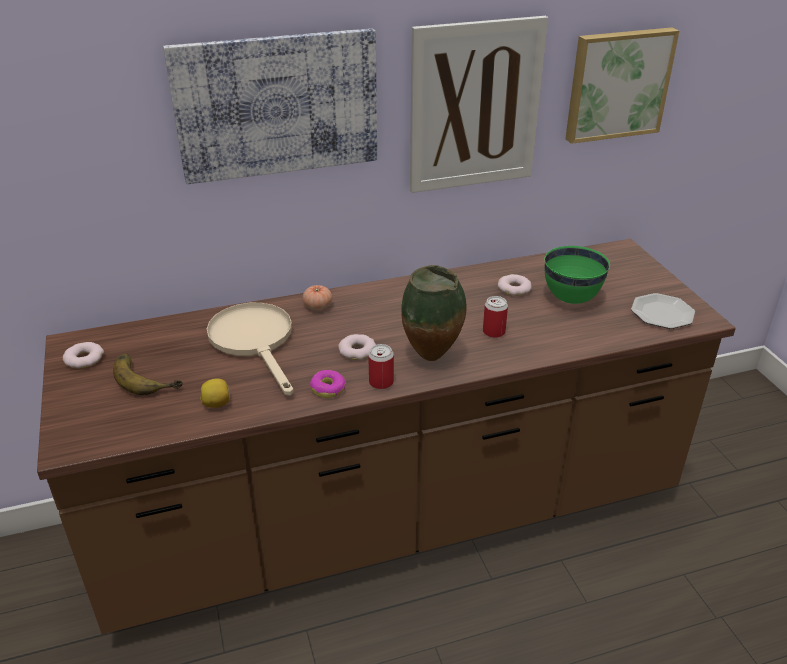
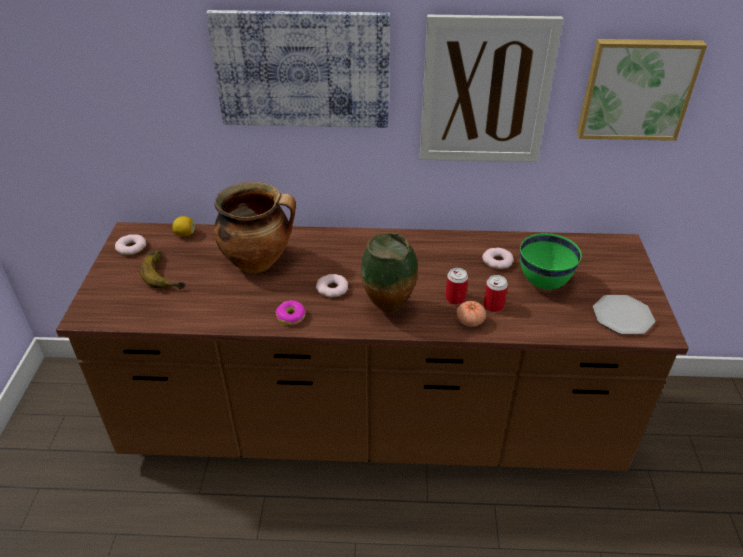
camera: 20 degrees right, 5 degrees up
(217, 404) = (202, 308): lemon -> lemon (185, 234)
(255, 341) = (259, 262): beige frying pan -> cooking pot
(317, 306) = (323, 241): tomato -> tomato (470, 321)
(381, 382) = (335, 322): can -> can (493, 306)

